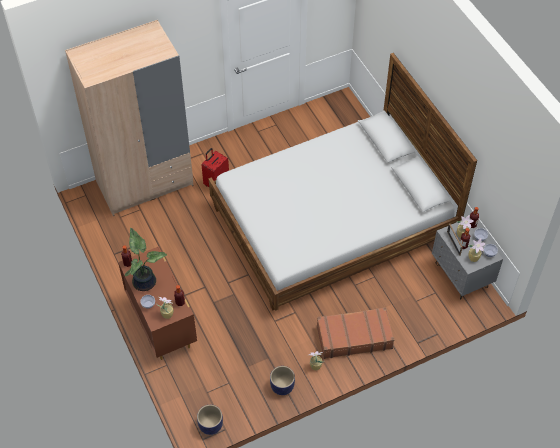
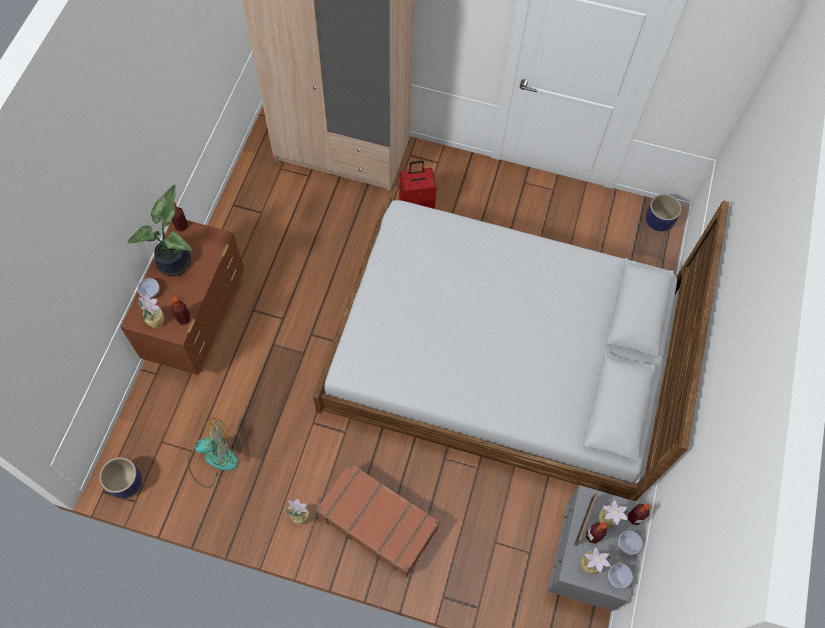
camera: 40 degrees right, 10 degrees up
(243, 378) = (213, 459): none -> fan
(282, 387) = (241, 508): planter -> planter (658, 222)

